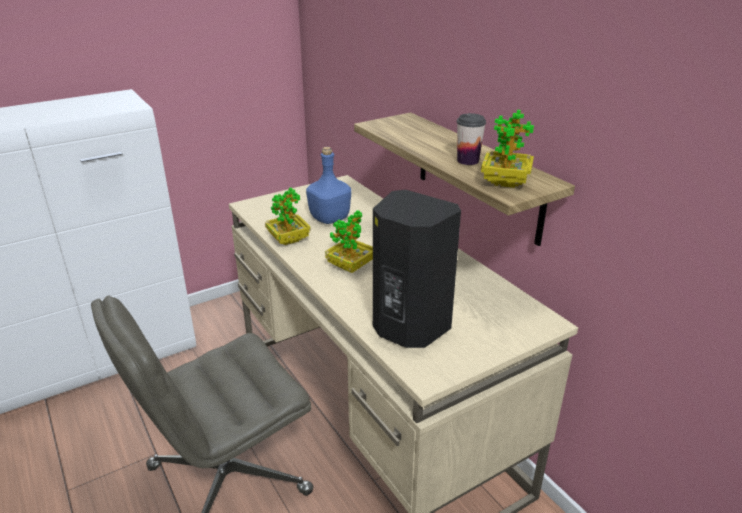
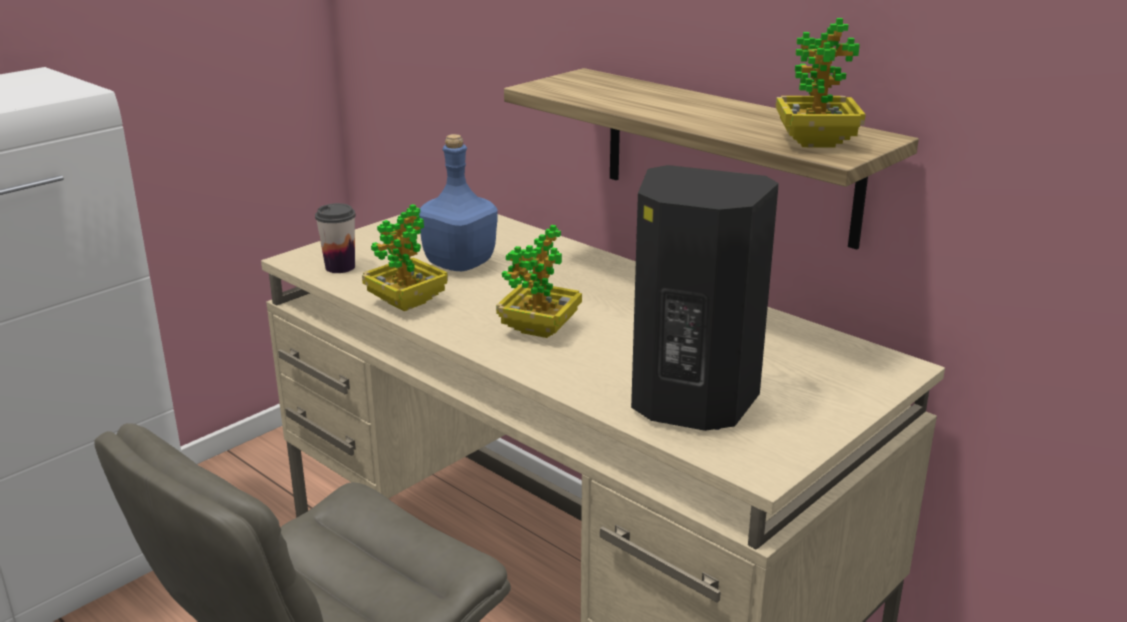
camera: 15 degrees left, 5 degrees down
(468, 161) = (734, 121): cup -> cup (340, 267)

